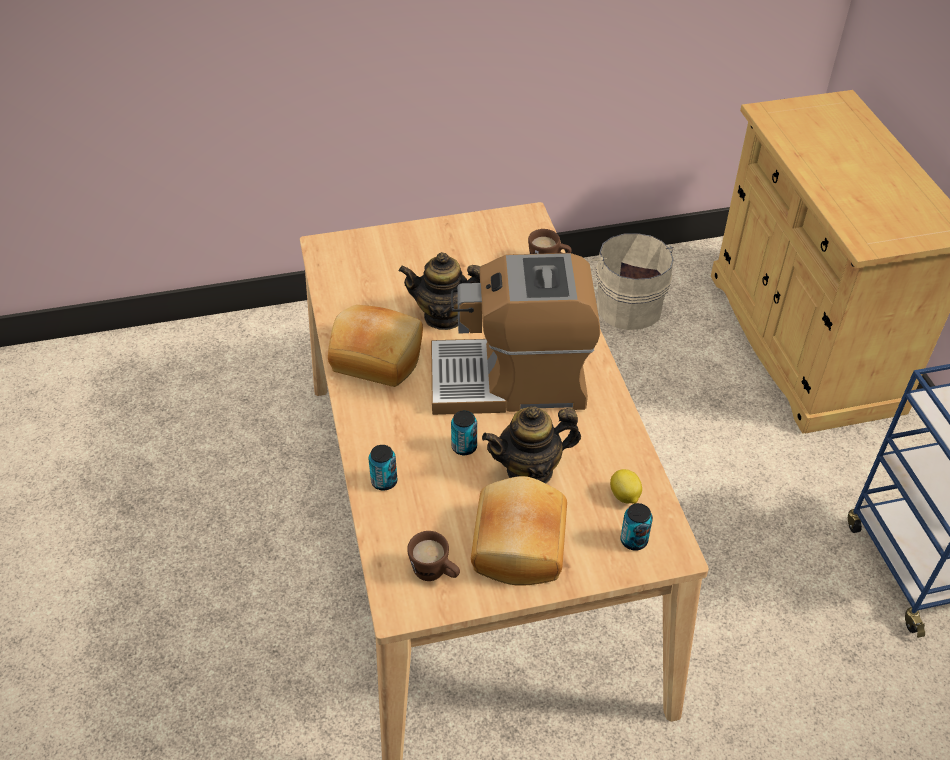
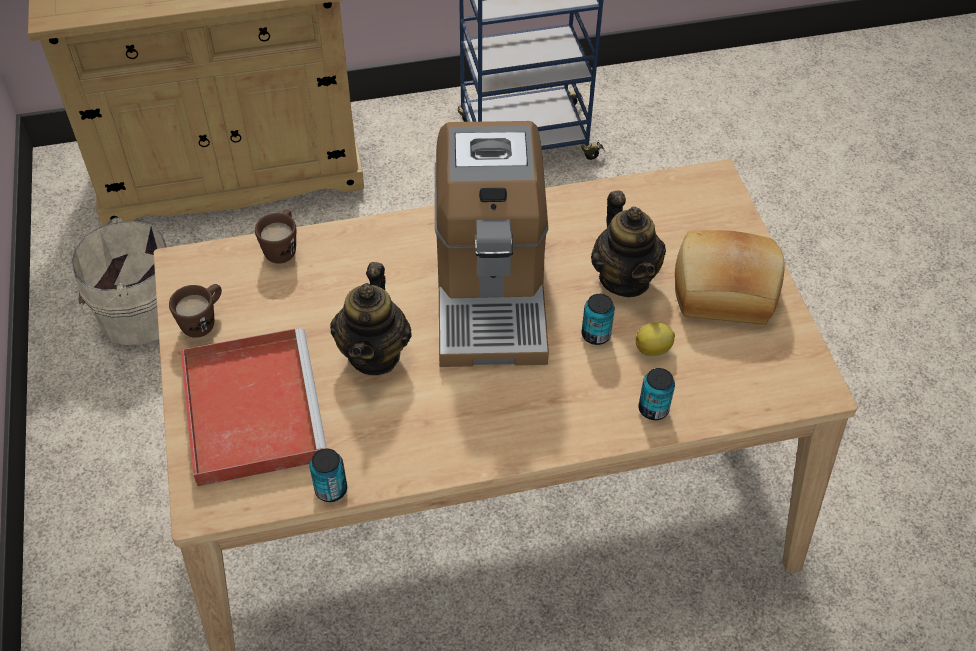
camera: 90 degrees left, 5 degrees up
(378, 356) = (445, 423): bread -> none
(399, 259) = (250, 407): none -> red tray
(435, 573) = (771, 359): brown mug -> brown mug (204, 321)
(624, 496) = (652, 207): lemon -> lemon (654, 349)
(633, 540) = (705, 205): can -> can (331, 489)

